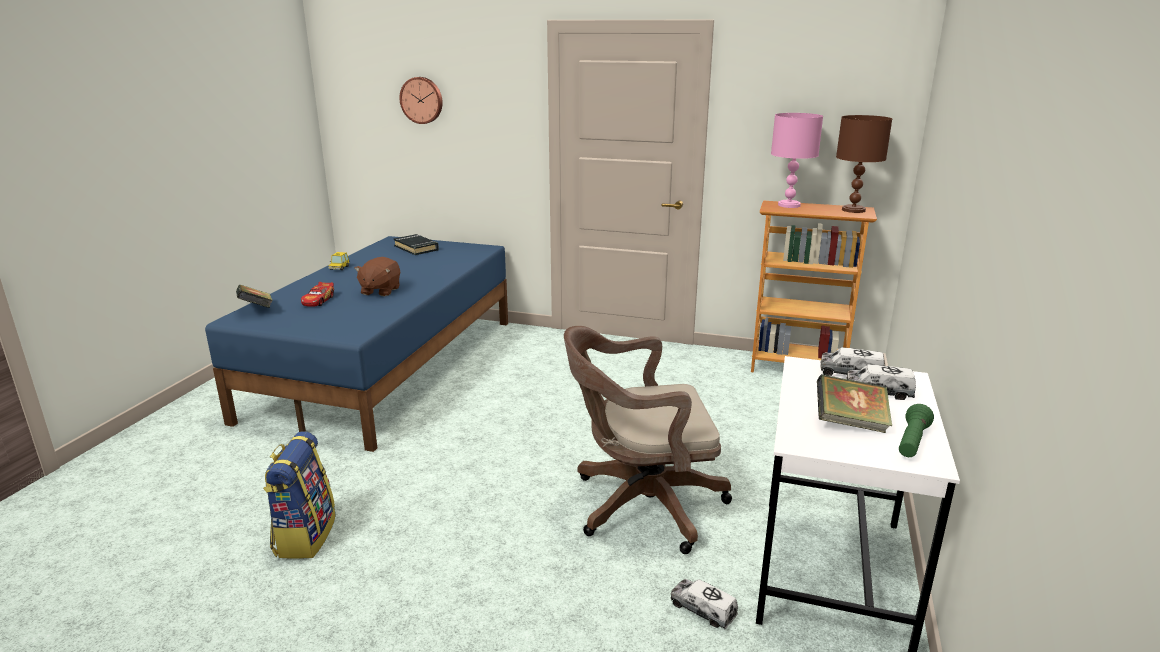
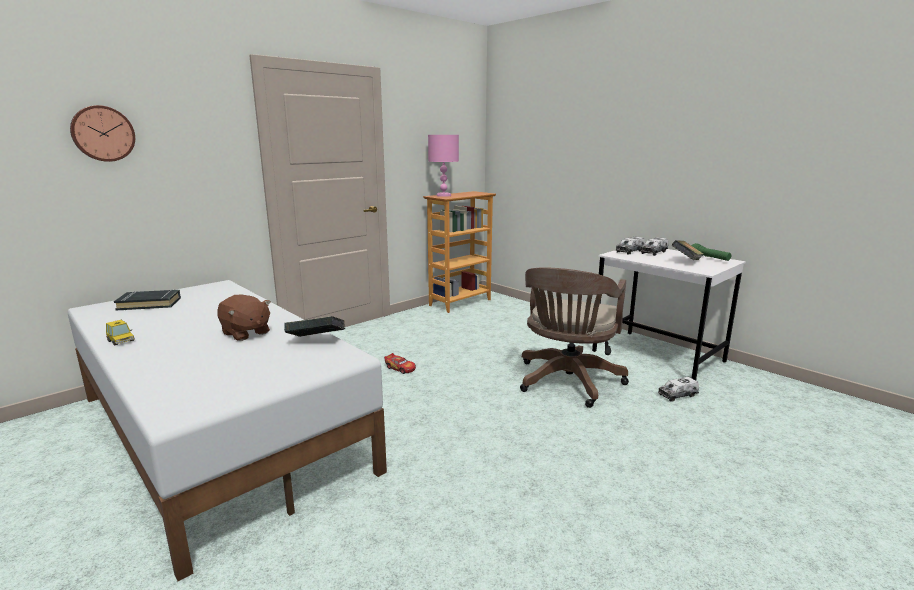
camera: 60 degrees left, 5 degrees down
(256, 310) = (168, 398): book -> book (316, 341)
(304, 536) = (502, 541): backpack -> none
(318, 300) = (212, 362): toy car -> toy car (400, 368)
(388, 366) = (220, 430): blue bed -> white bed
(853, 210) = (473, 192): brown table lamp -> none

